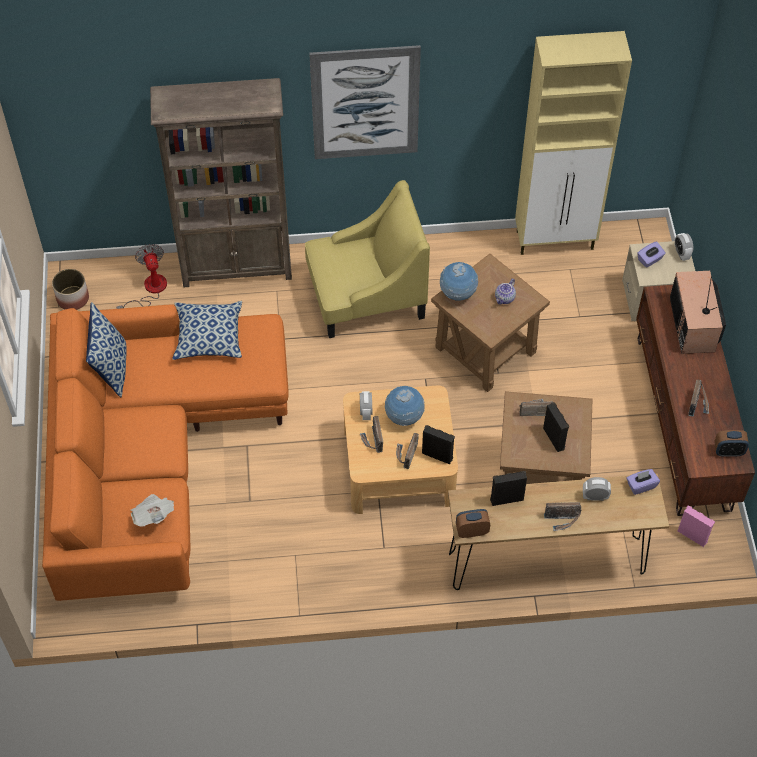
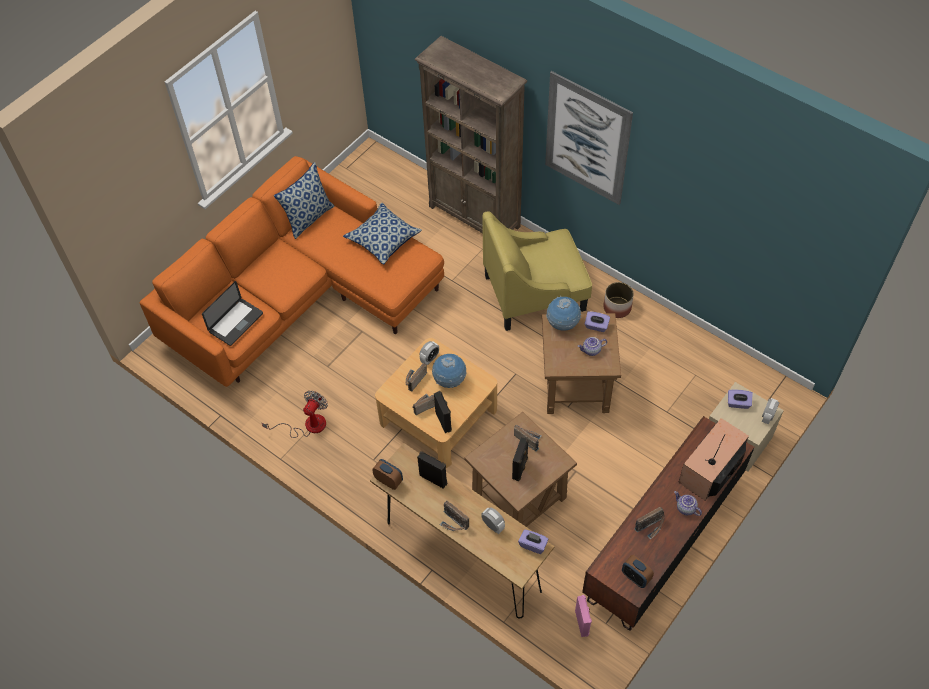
camera: 45 degrees right, 0 degrees up
(73, 298) = (359, 168): planter -> planter (617, 307)
(149, 290) = (407, 194): fan -> fan (307, 425)
(153, 515) = (236, 322): newspaper -> laptop
(366, 296) = (535, 293): yellow armchair -> yellow armchair turned 135 degrees clockwise
(487, 275) = (596, 326): none -> purple tissue box
(556, 240) = (707, 348): beige cabinet -> none
(707, 369) = (685, 508): none -> teapot

